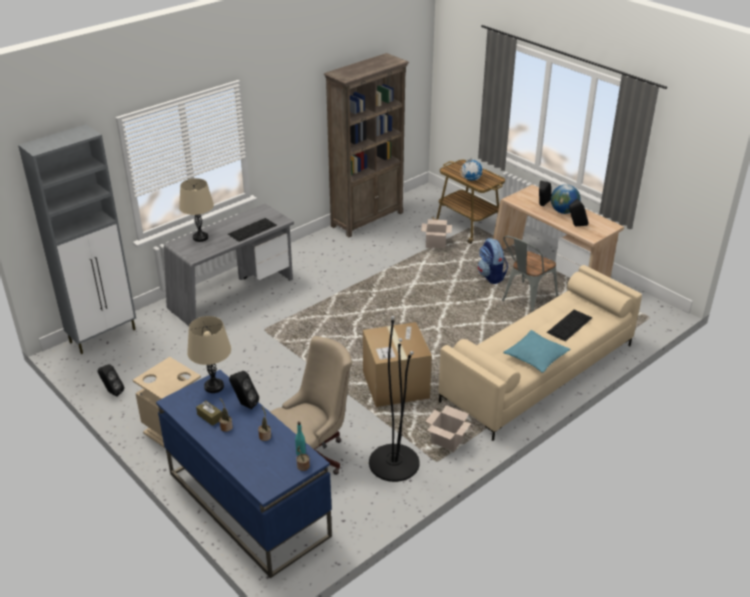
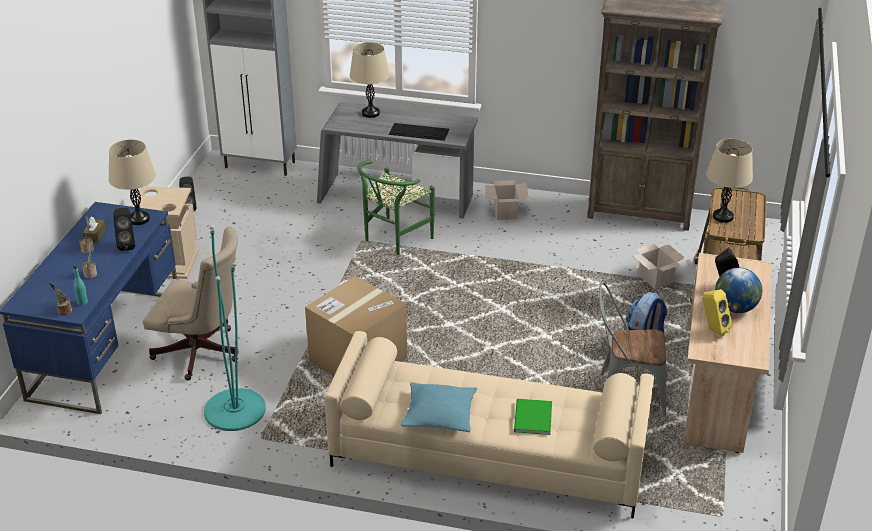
camera: 55 degrees right, 0 degrees up
(280, 316) = (393, 240): none -> green chair
(394, 462) = (235, 410): black floor lamp -> turquoise floor lamp
(446, 441) = (299, 432): cardboard box -> cardboard box (505, 212)
(471, 179) = (723, 217): globe -> beige table lamp
(569, 325) = (531, 419): keyboard -> green book
(576, 226) = (712, 330): black speaker -> yellow speaker

